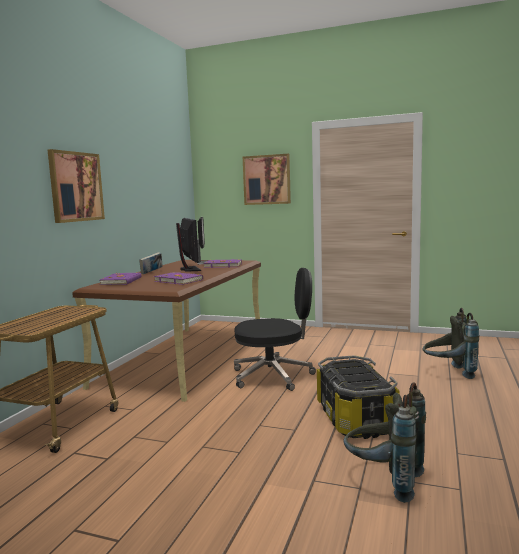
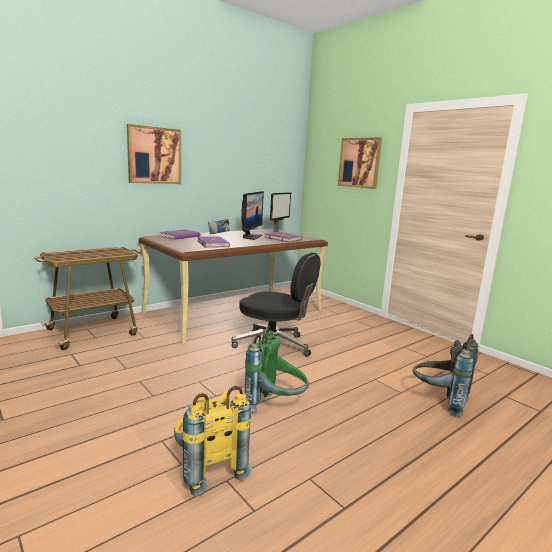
camera: 30 degrees right, 5 degrees up
(354, 418) = (275, 406): storage box -> green backpack
(384, 481) = (208, 468): grey backpack -> yellow backpack

